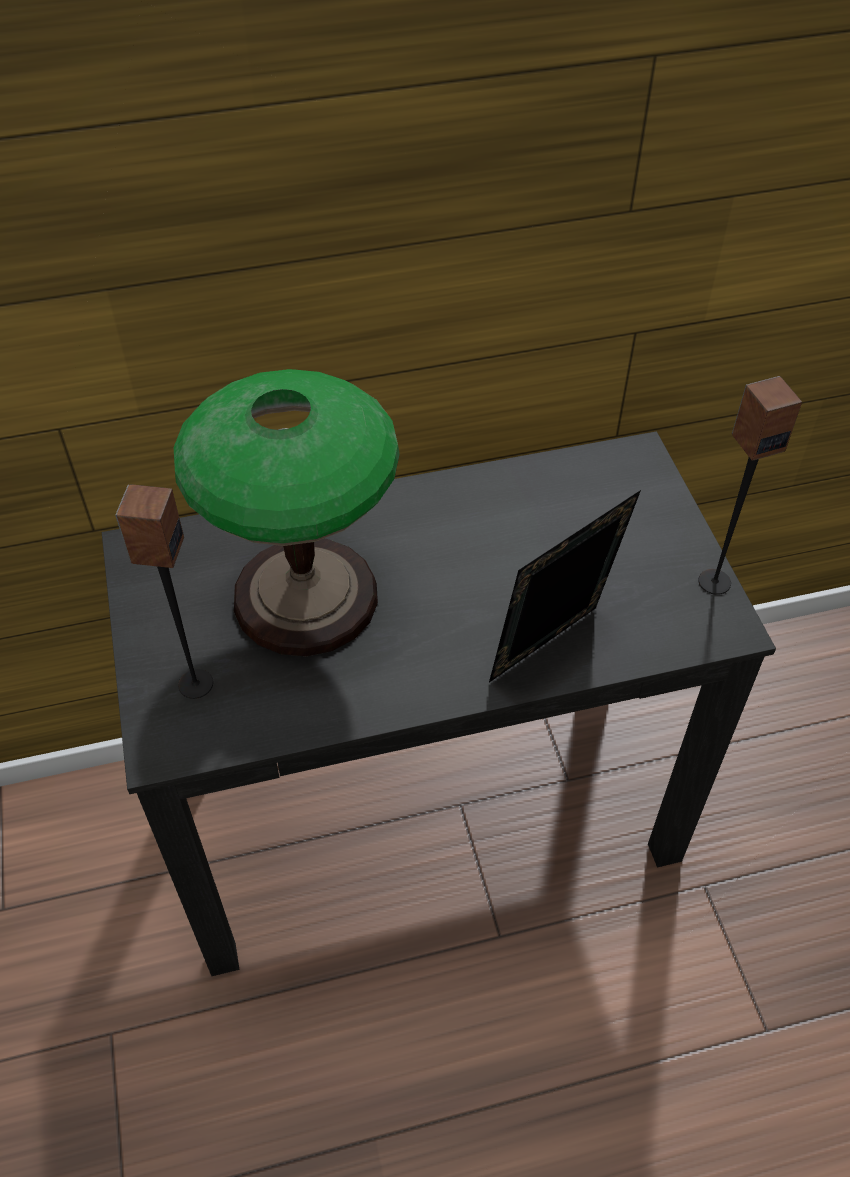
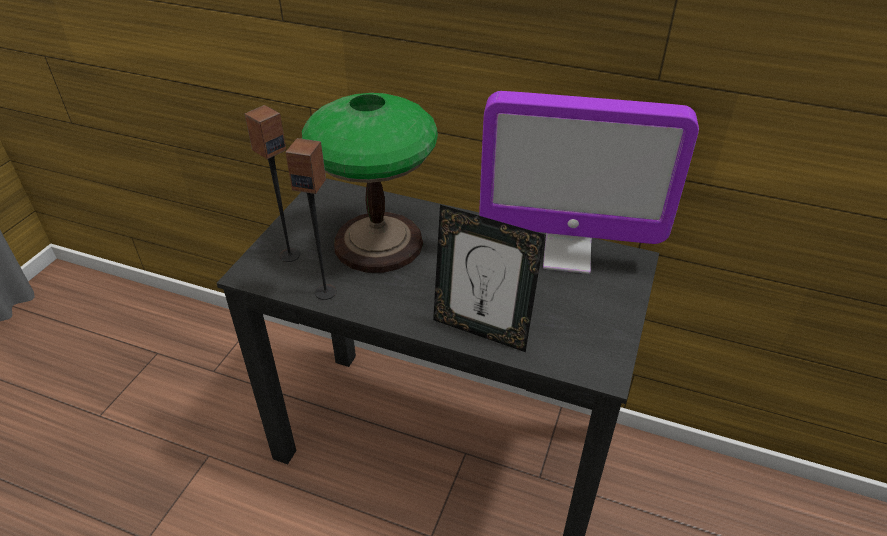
camera: 35 degrees right, 10 degrees down
(551, 652) = (481, 330): picture frame -> picture frame turned 150 degrees counterclockwise
(559, 489) = (567, 255): none -> monitor
(714, 581) = (619, 343): speaker -> speaker (326, 292)

